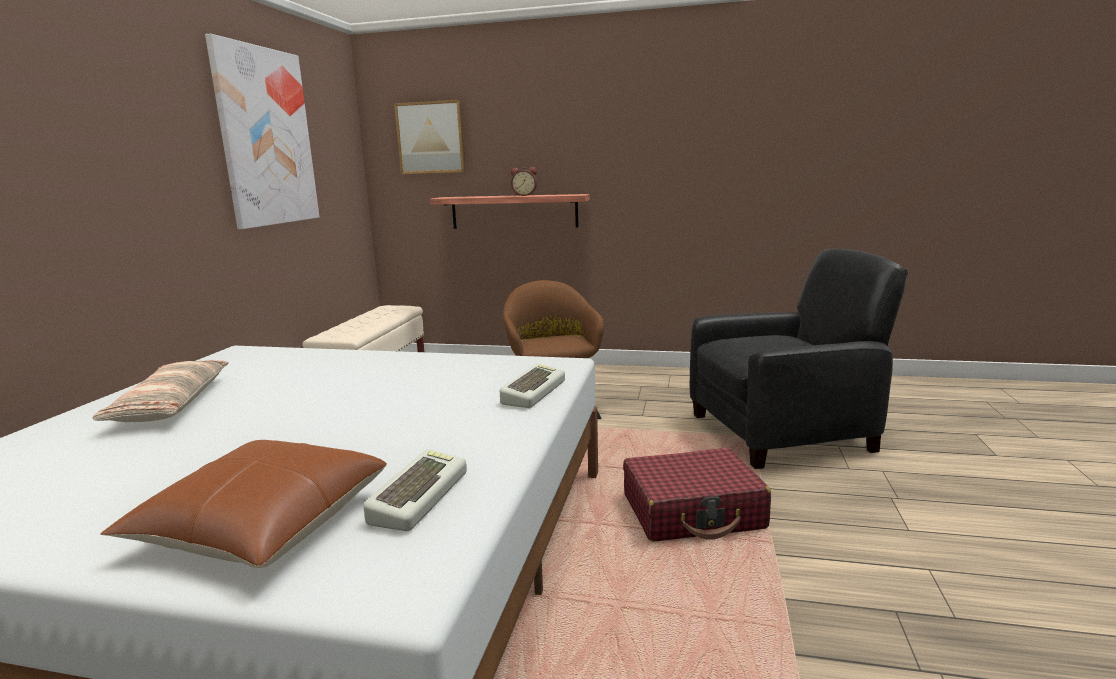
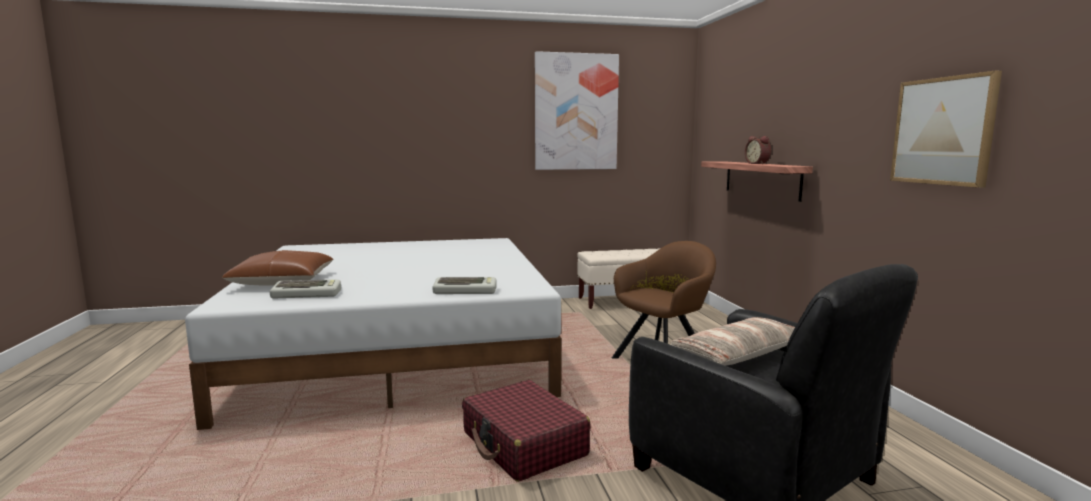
camera: 65 degrees right, 5 degrees down
(171, 404) = (410, 248): pillow -> pillow (739, 354)
(431, 138) = (724, 109): picture -> picture (943, 131)

